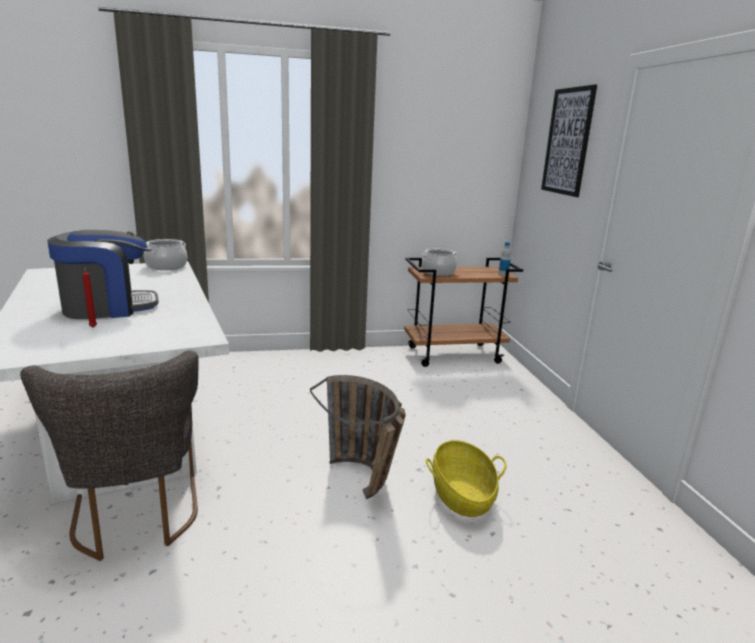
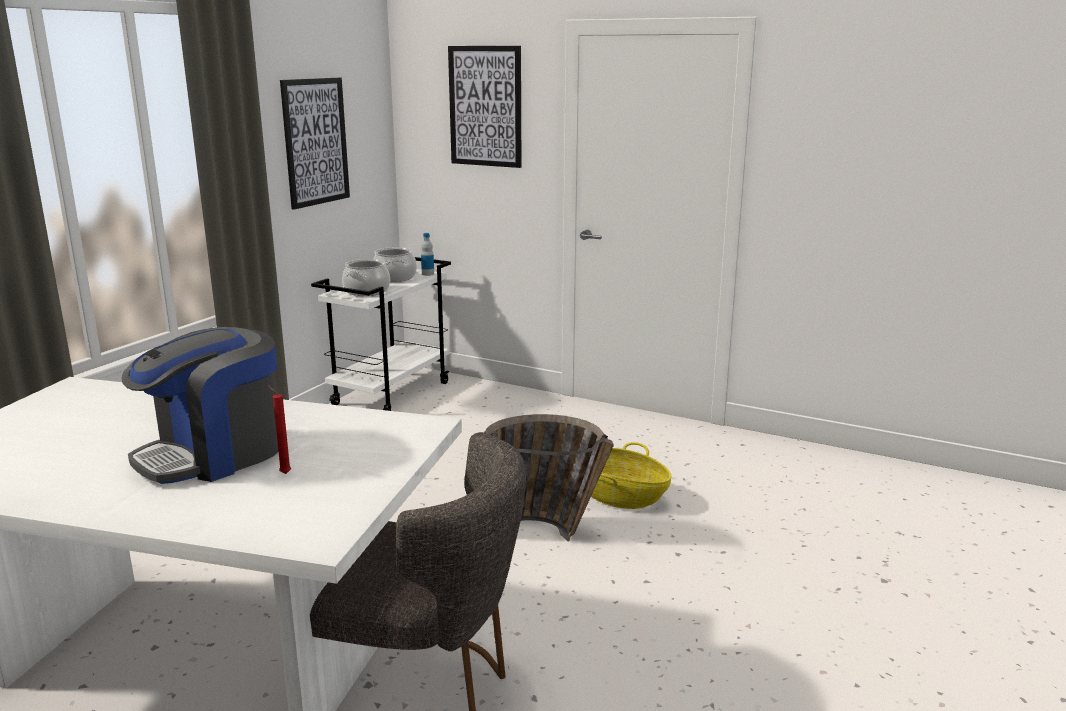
camera: 50 degrees left, 0 degrees up
(108, 307) = (213, 455): coffee machine -> coffee machine turned 150 degrees counterclockwise
(166, 266) = (72, 393): cooking pot -> cooking pot (394, 278)
(432, 159) = (315, 142): none -> picture
(454, 355) = (391, 393): brown cart -> white cart

